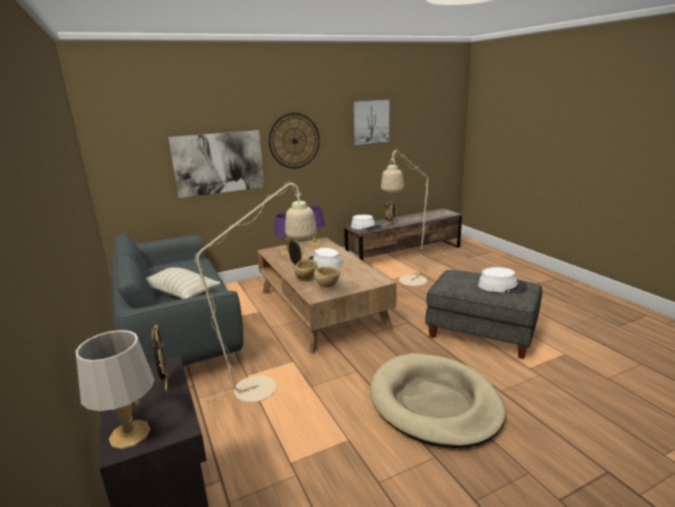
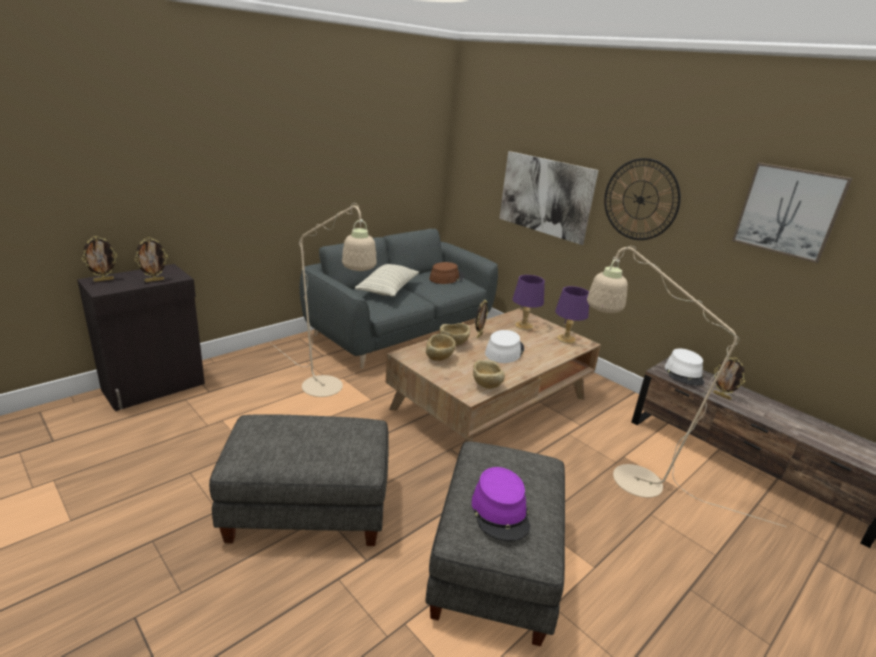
camera: 70 degrees right, 5 degrees up
(129, 434) = (104, 280): grey table lamp -> picture frame
(177, 266) = (446, 278): none -> brown hat
(371, 275) = (486, 386): none -> beige bowl
(434, 403) = (307, 509): beige dog bed -> grey ottoman
(502, 286) = (500, 512): white hat -> purple hat

